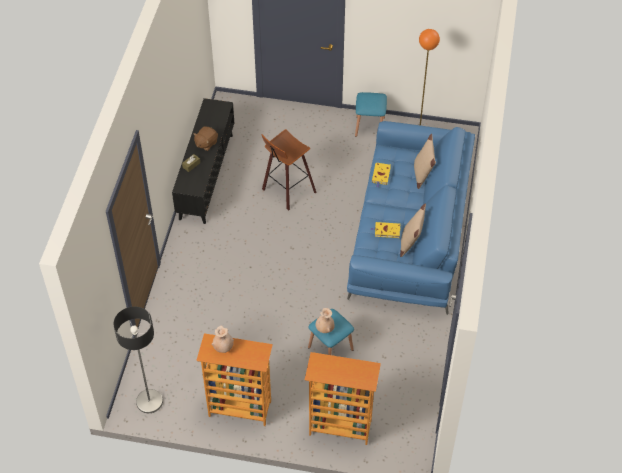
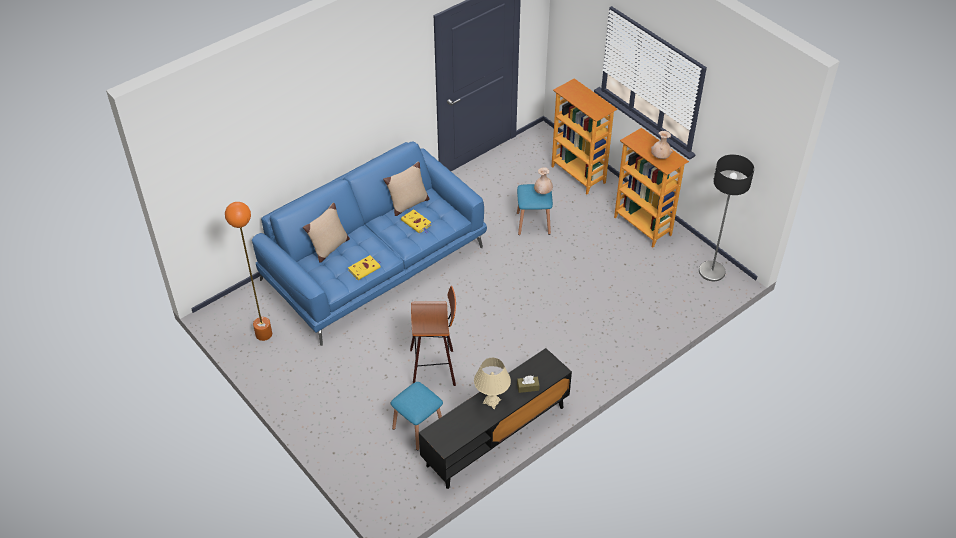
camera: 140 degrees left, 5 degrees down
(206, 143) = (491, 401): brown plush toy -> beige table lamp
(369, 127) = (286, 379): blue stool -> blue stool (418, 428)

